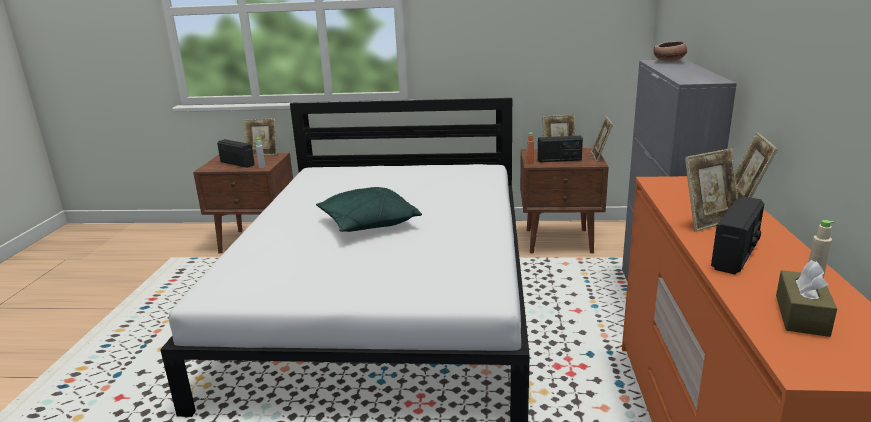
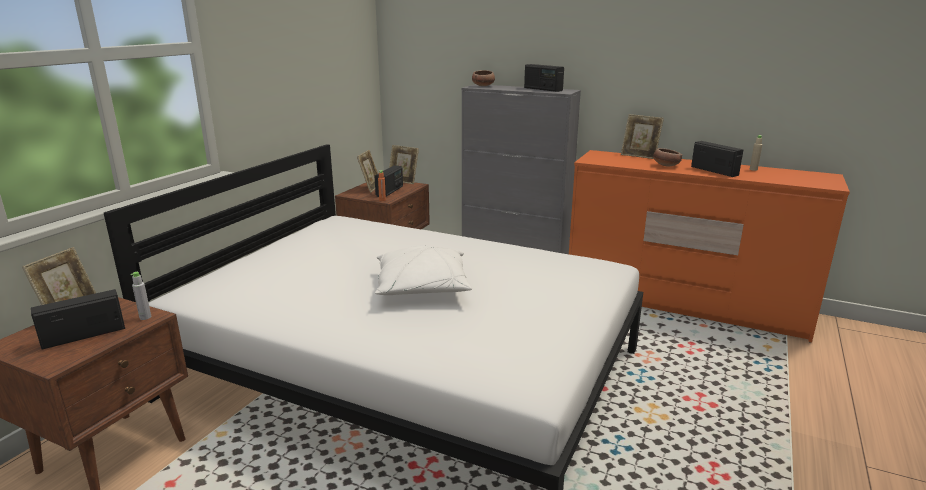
camera: 70 degrees left, 0 degrees up
(368, 224) = (423, 288): green pillow -> white pillow
(695, 74) = (542, 89): none -> radio
(709, 221) = (665, 165): picture frame -> bowl
(801, 315) = (783, 176): brown tissue box -> none

